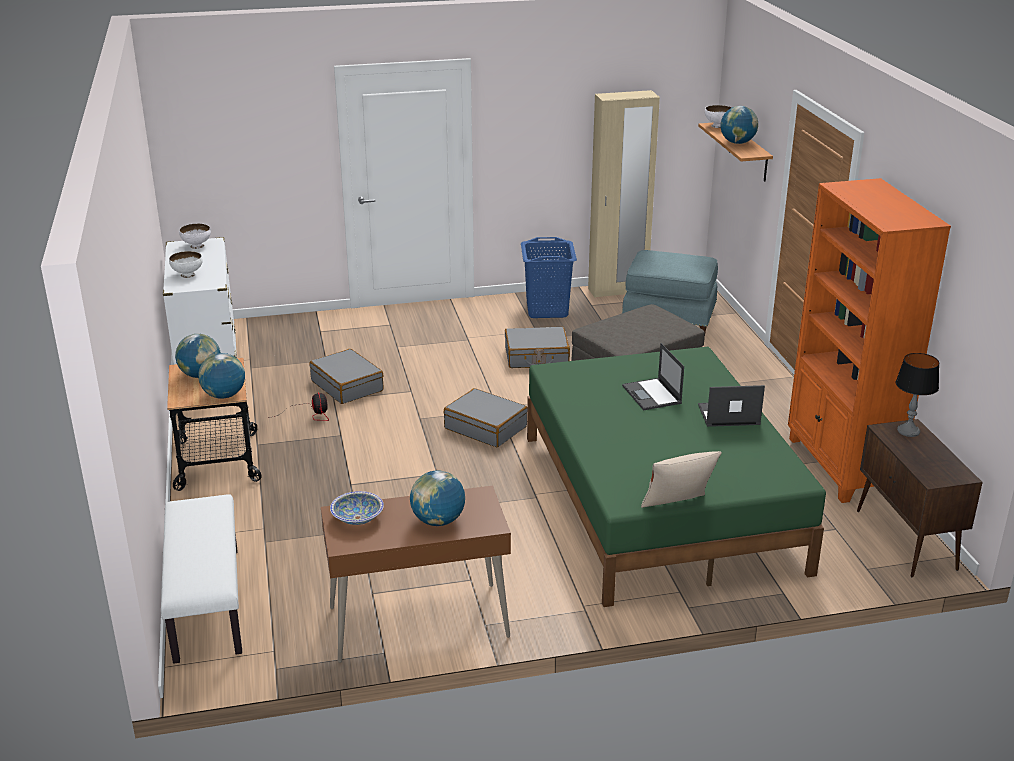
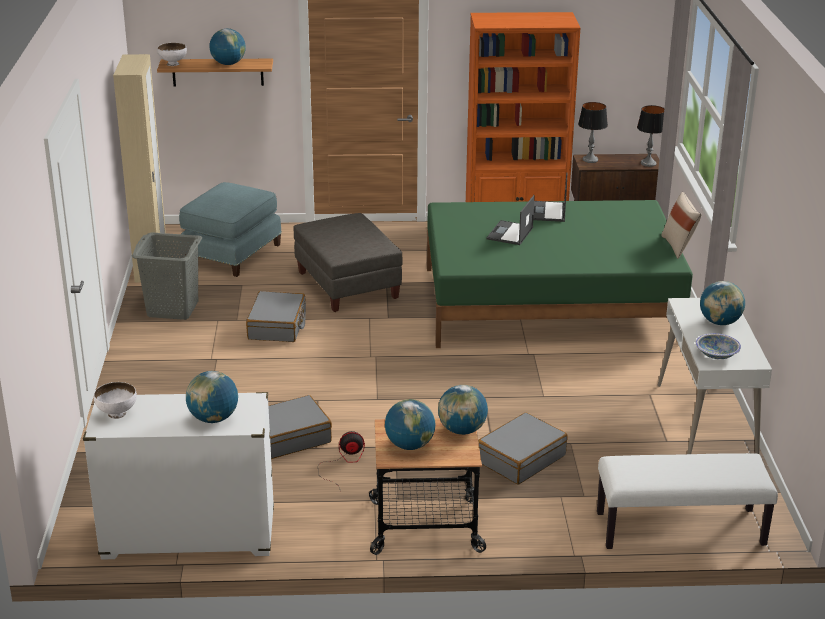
camera: 80 degrees left, 0 degrees up
(187, 275) = (213, 418): white bowl -> globe
(418, 623) = (706, 422): brown desk -> white desk
(486, 427) = (407, 365): grey suitcase -> grey suitcase (520, 458)
(547, 310) = (172, 309): blue laundry basket -> grey laundry basket
(652, 395) = (510, 233): laptop -> laptop turned 120 degrees clockwise
(935, 475) = (648, 163): none -> table lamp

